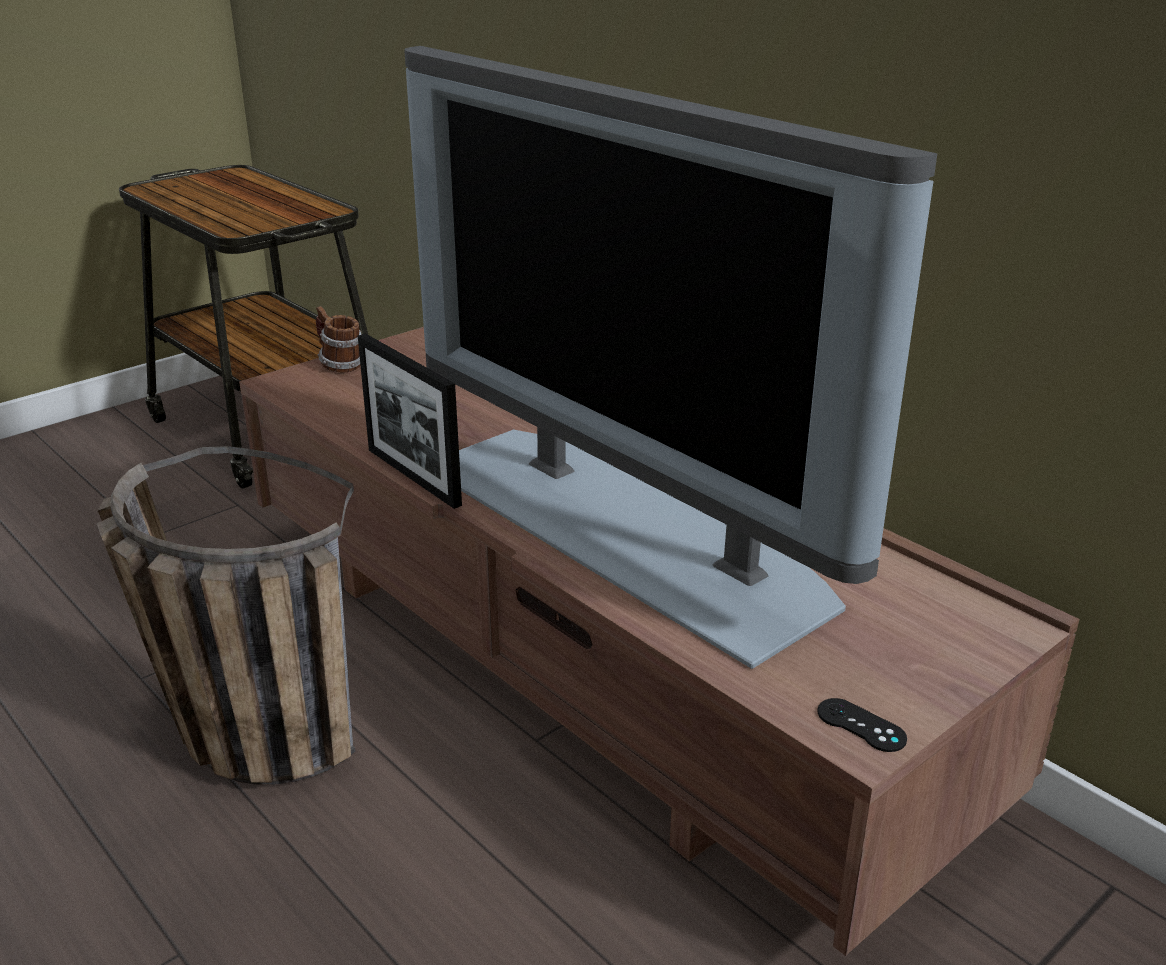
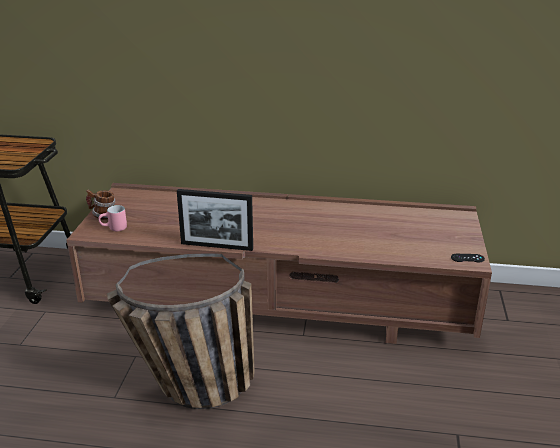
camera: 40 degrees left, 0 degrees up
(320, 390) = (114, 229): none -> pink mug
(625, 527) = (319, 232): television -> none

